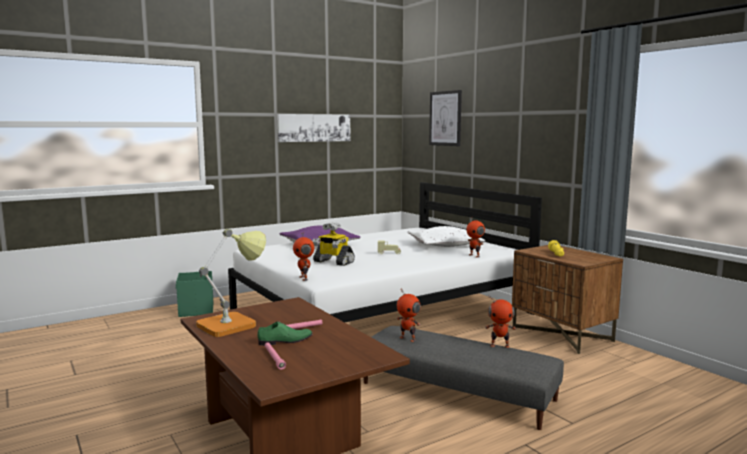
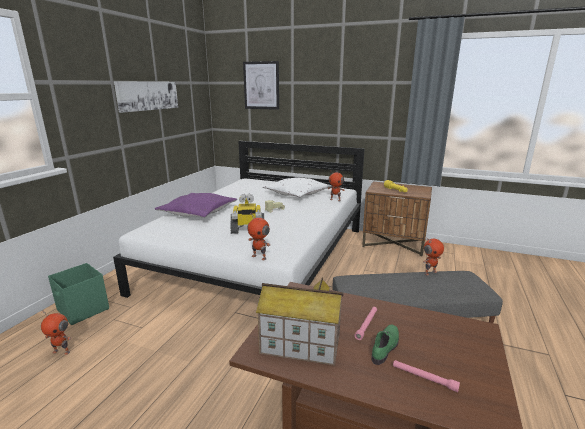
camera: 35 degrees left, 10 degrees up
(233, 324) = (300, 344): table lamp -> toy house
(408, 339) = (371, 287): toy robot -> toy robot (62, 351)

